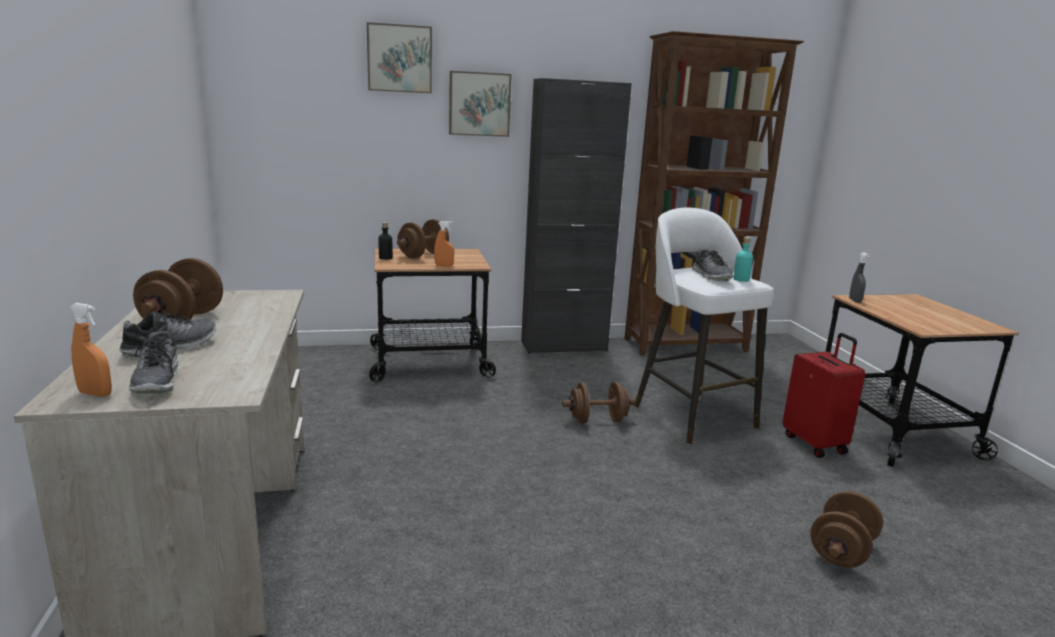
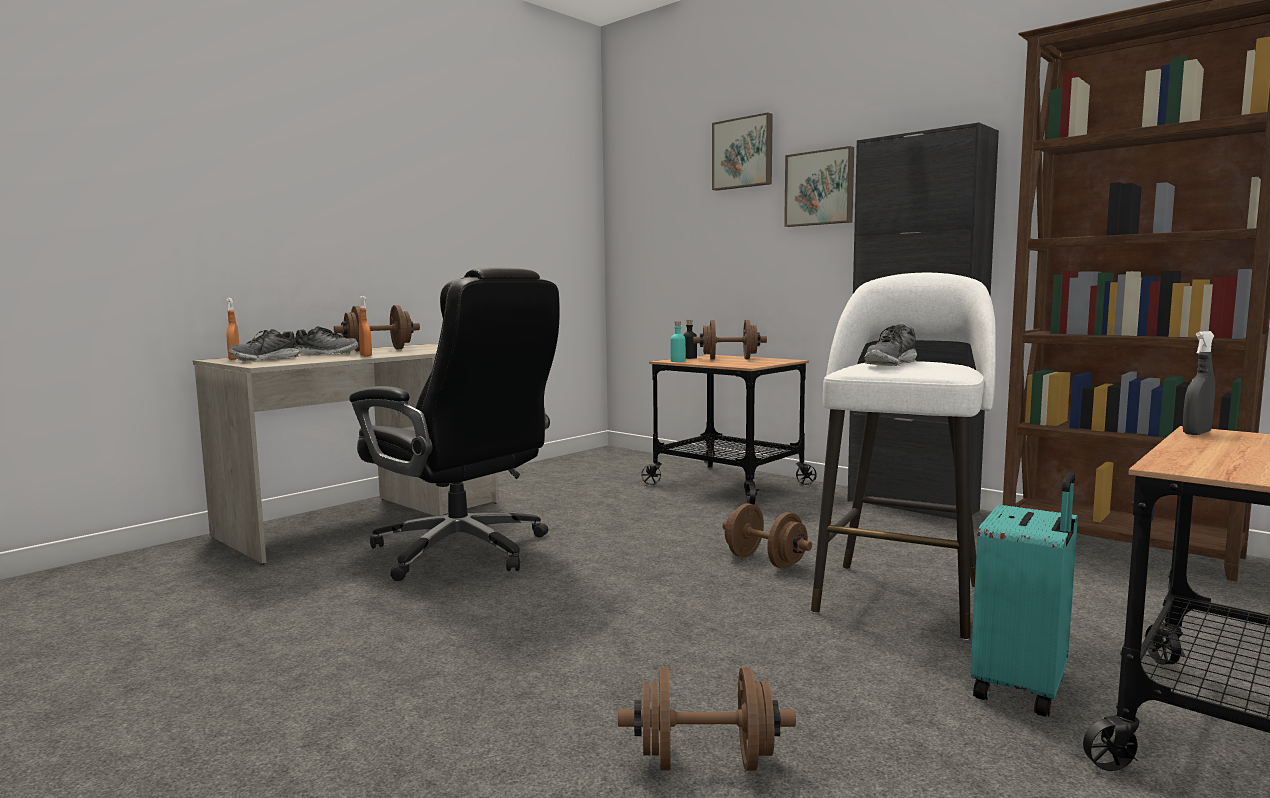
camera: 55 degrees right, 10 degrees down
(412, 510) = (463, 551): none -> black office chair
(444, 266) = (716, 364): orange spray bottle -> orange spray bottle (366, 356)
(741, 279) = (925, 368): turquoise bottle -> turquoise bottle (678, 361)
(815, 444) = (1023, 688): red suitcase -> turquoise suitcase

